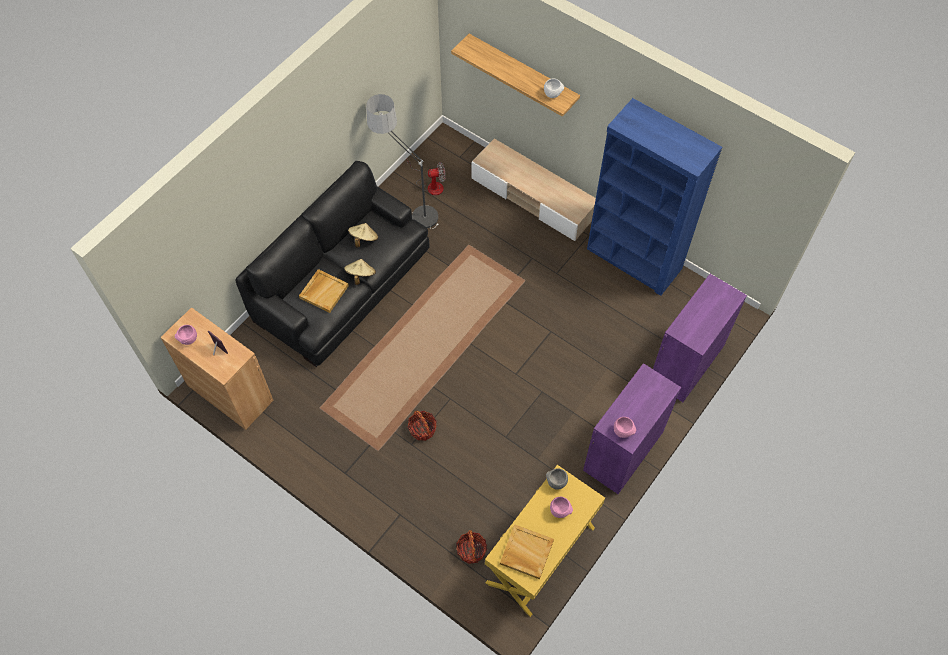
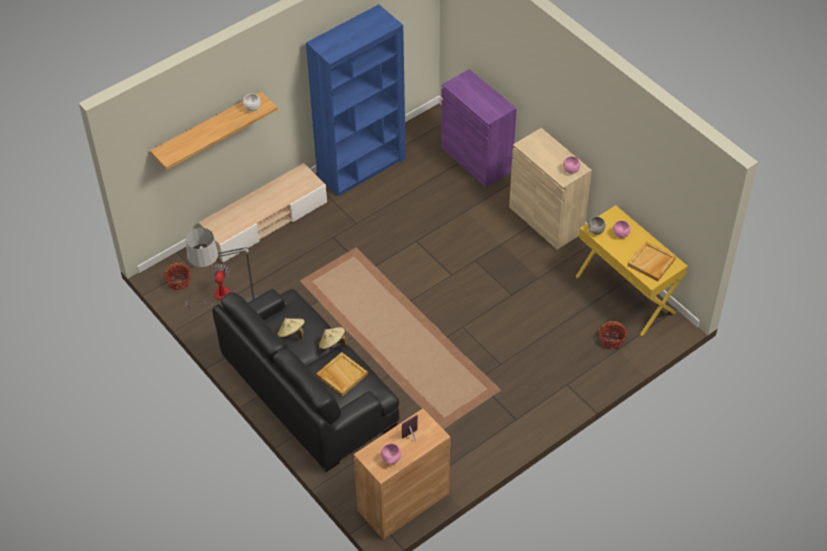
camera: 75 degrees left, 10 degrees down
(422, 429) = (488, 353): basket -> basket (179, 281)
(623, 451) = (546, 219): purple cabinet -> beige cabinet

